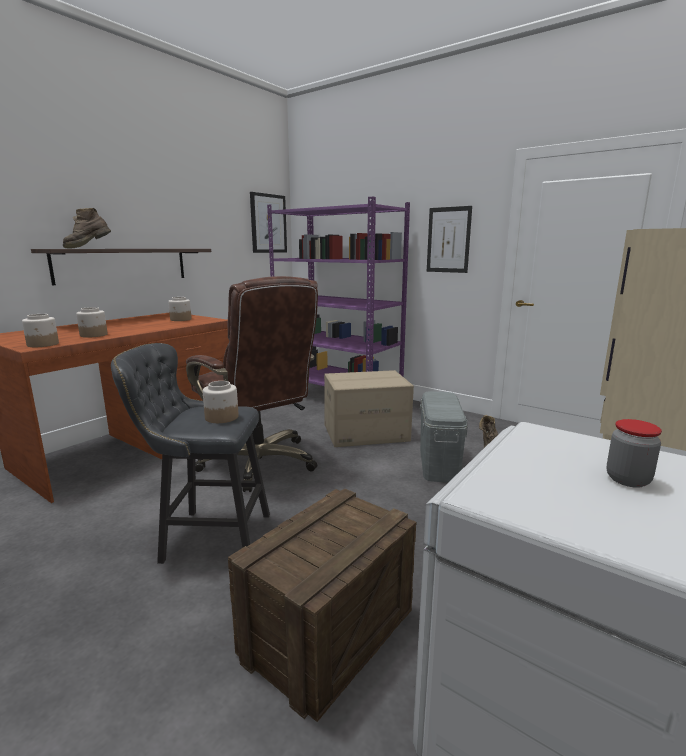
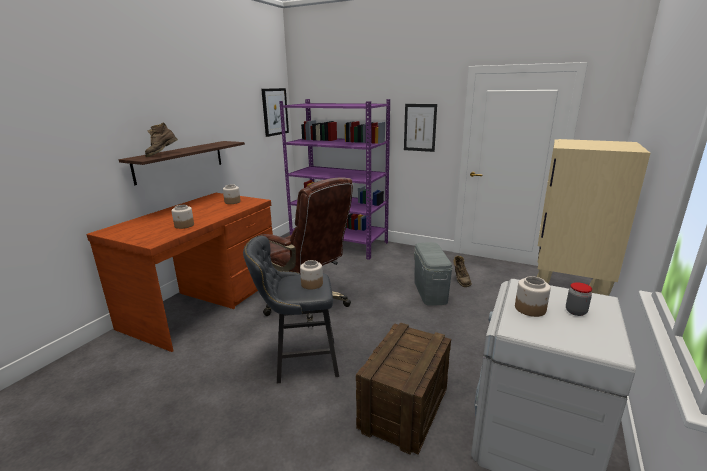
camera: 10 degrees left, 5 degrees up
(43, 344) = (157, 239): jar -> jar (530, 309)
(366, 433) = (372, 273): cardboard box -> none

